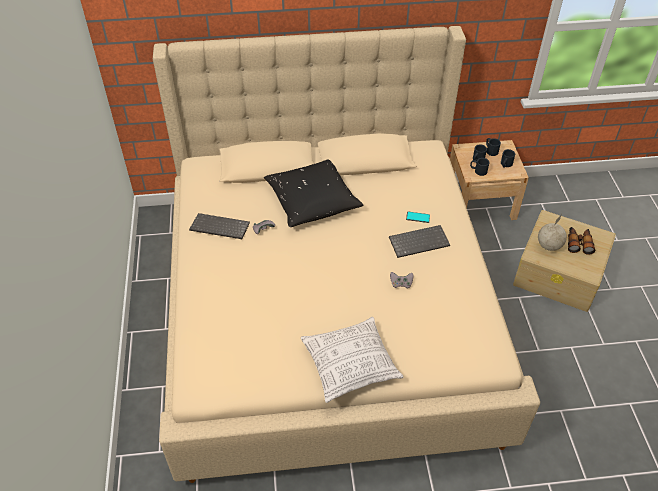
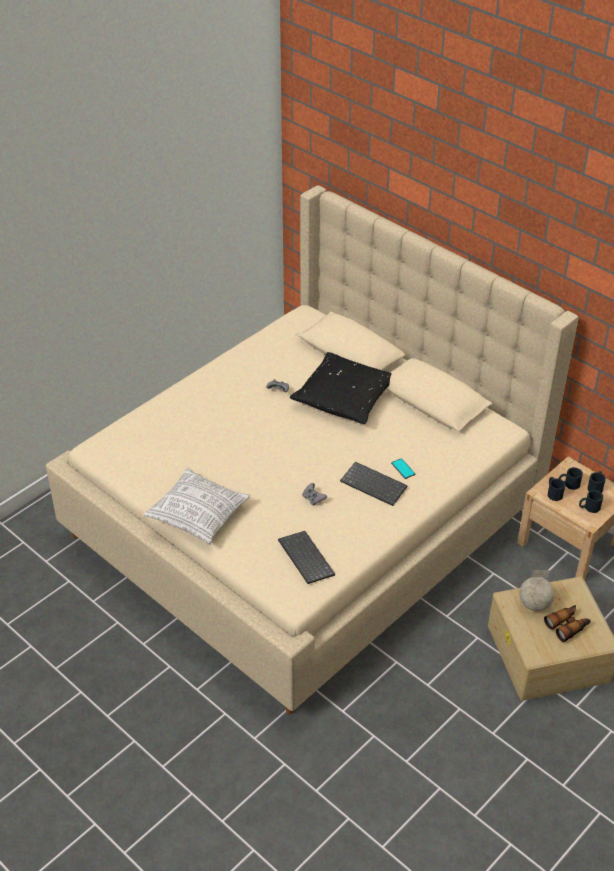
camera: 50 degrees right, 5 degrees down
(218, 228) = (252, 366): keyboard -> keyboard (304, 558)

